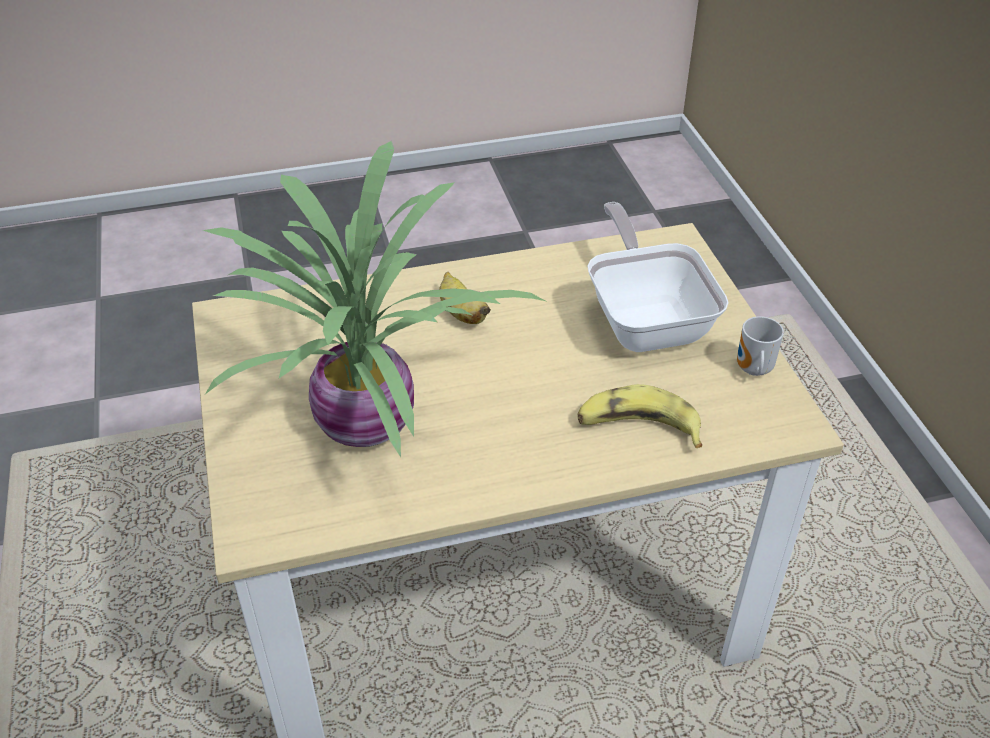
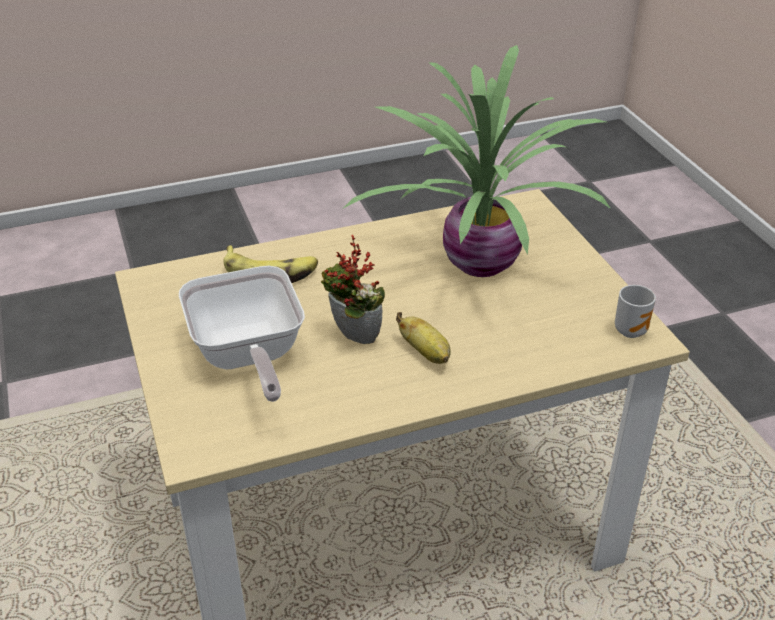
camera: 175 degrees right, 5 degrees down
(537, 333) = (352, 339): none -> potted plant
(752, 370) = (163, 318): mug -> mug (631, 330)

